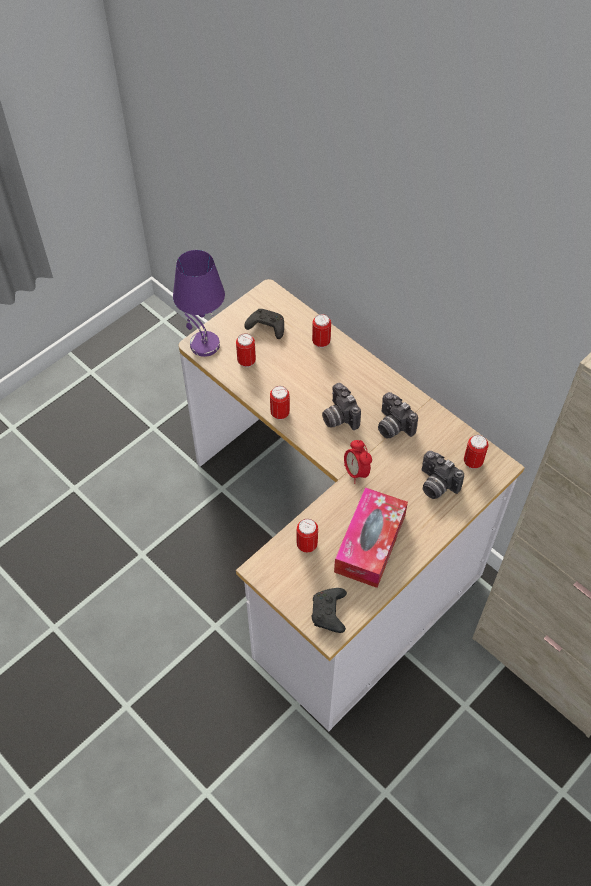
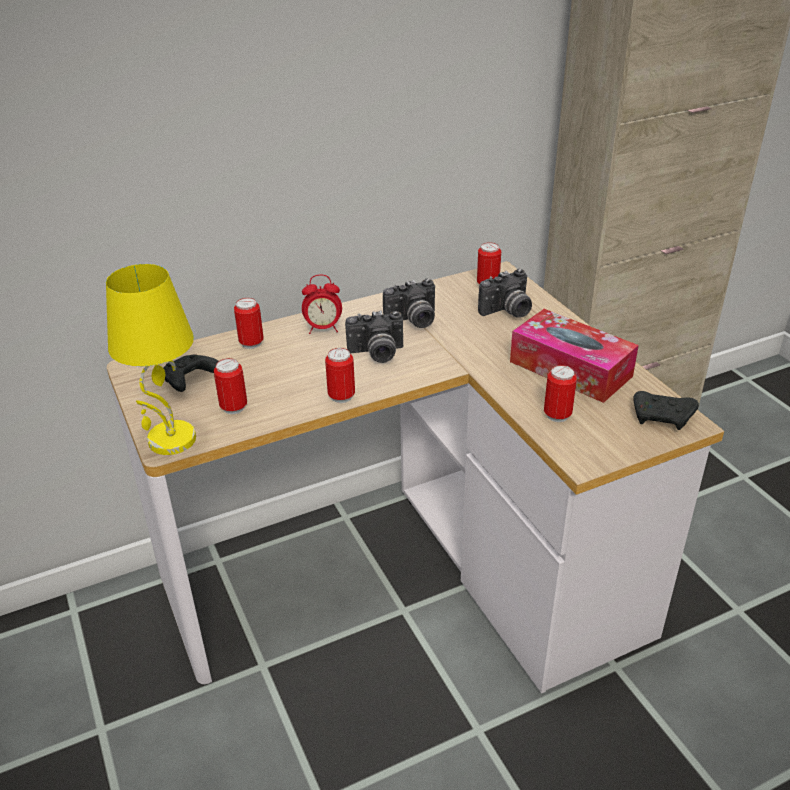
camera: 70 degrees left, 20 degrees down
(203, 345) = (171, 441): purple table lamp -> yellow table lamp
(356, 472) = (464, 358): alarm clock -> alarm clock (323, 329)

